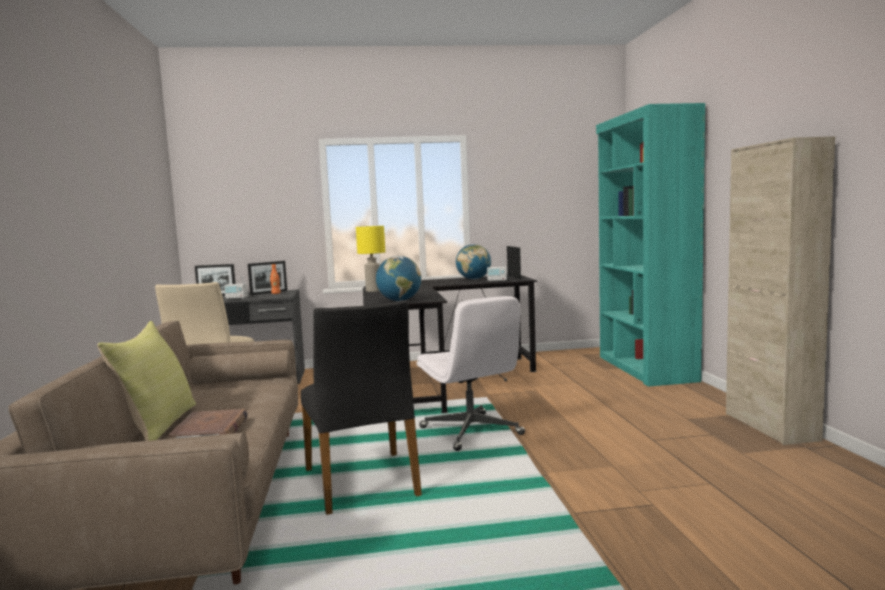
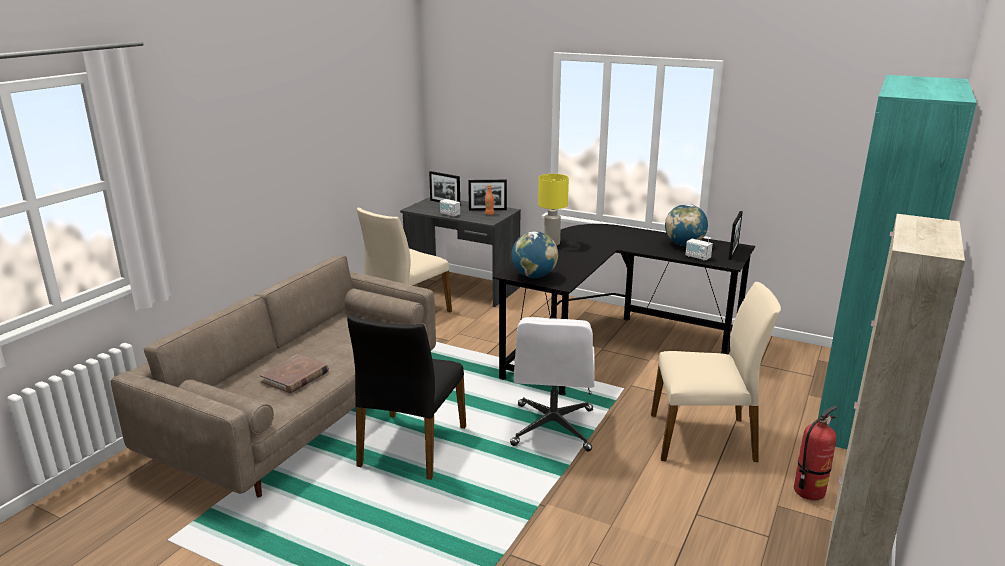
camera: 35 degrees right, 15 degrees up
(158, 425) = (280, 354): yellow pillow -> none
(585, 404) = (704, 438): none -> beige chair
(690, 407) = (808, 491): none -> fire extinguisher

